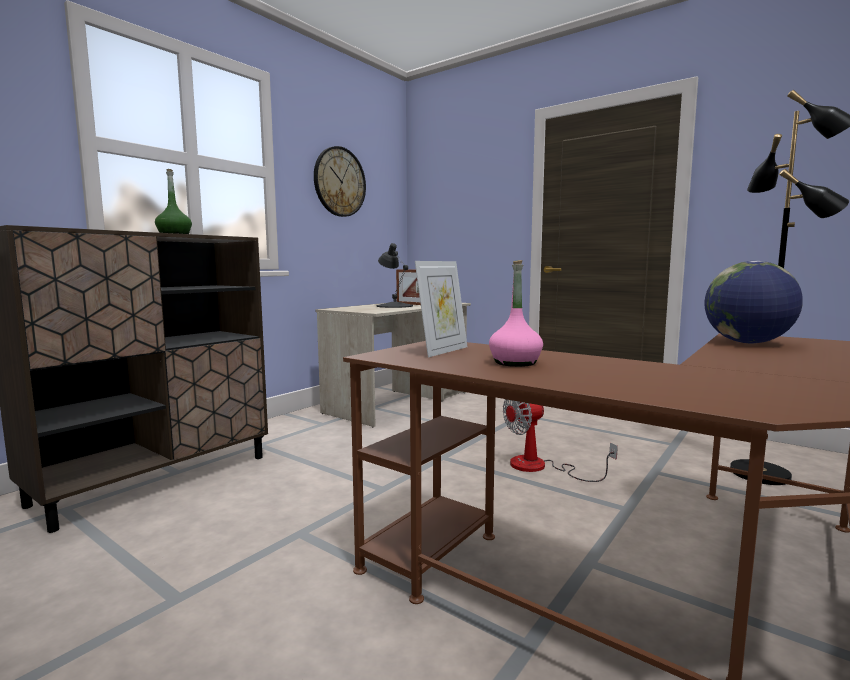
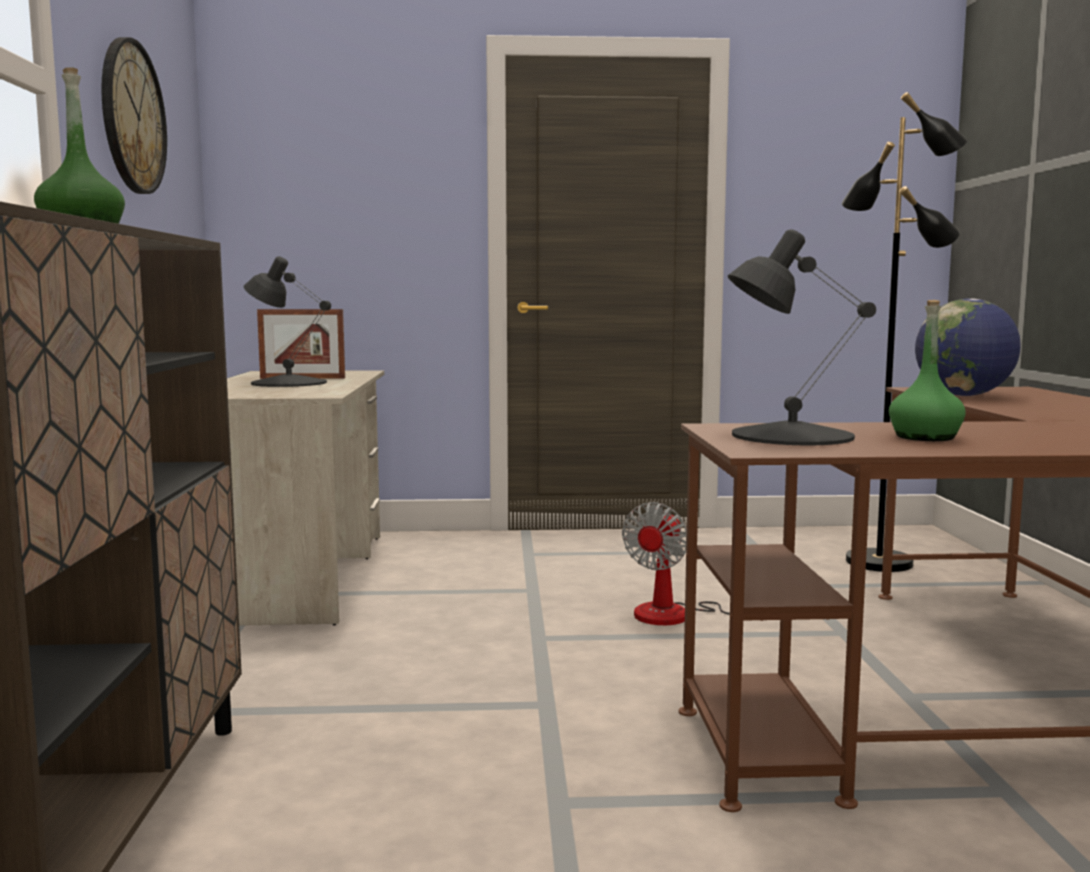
camera: 40 degrees left, 0 degrees up
(442, 351) = (789, 436): picture frame -> black table lamp
(515, 363) = (925, 437): pink bottle -> green bottle

